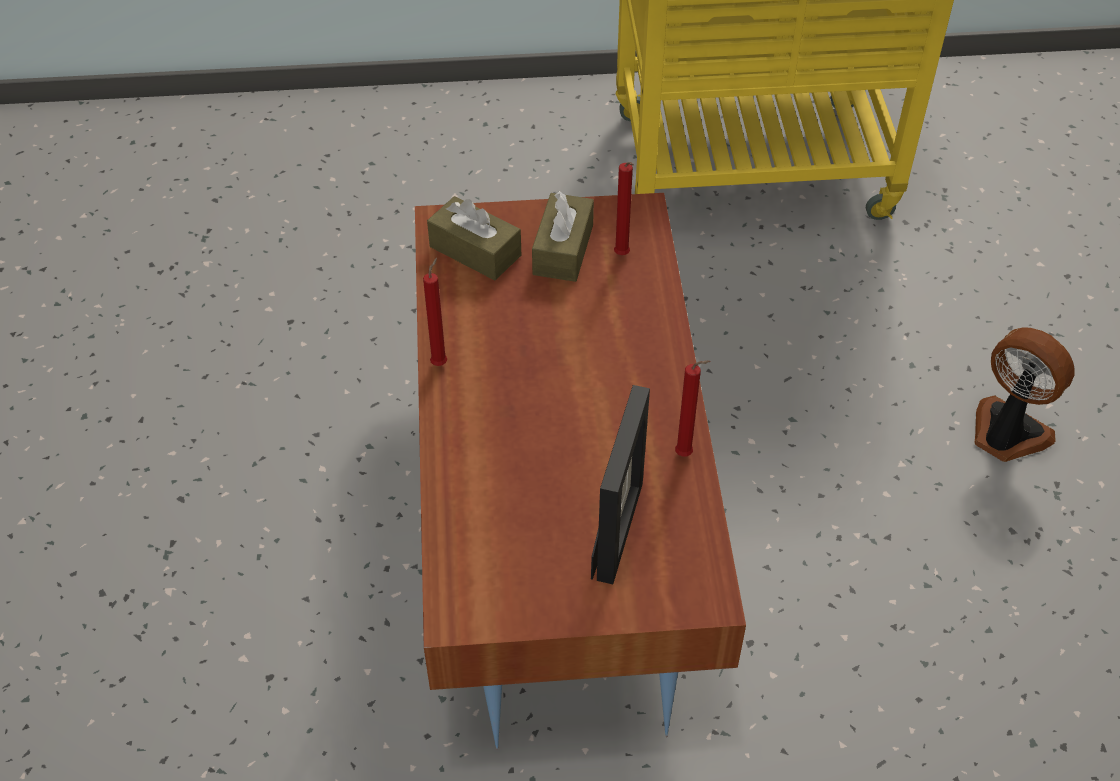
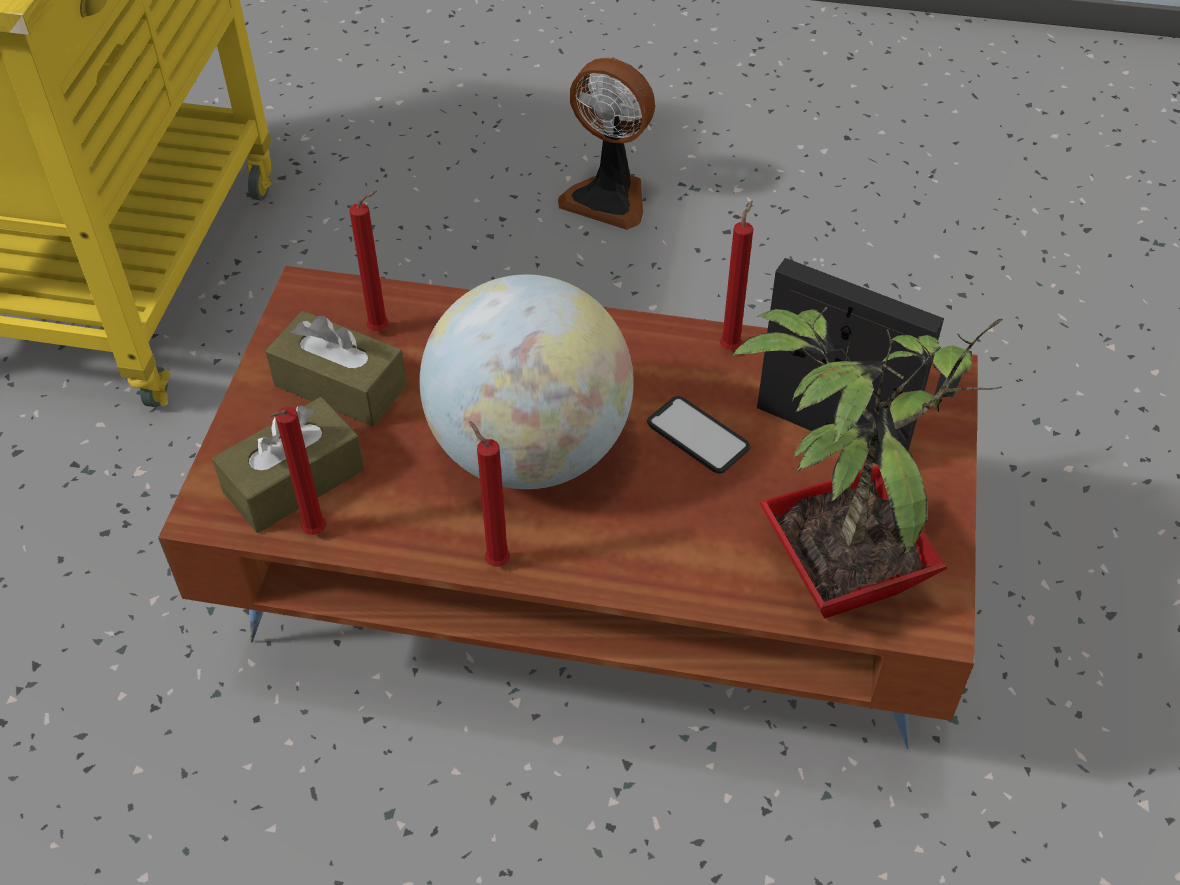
camera: 75 degrees left, 0 degrees up
(436, 271) = (312, 534): none -> red candle
(484, 553) = (838, 571): none -> potted plant
(539, 359) = (530, 450): none -> globe
(586, 449) = (698, 436): none -> phone
(1006, 434) = (609, 197): fan -> fan turned 120 degrees counterclockwise

